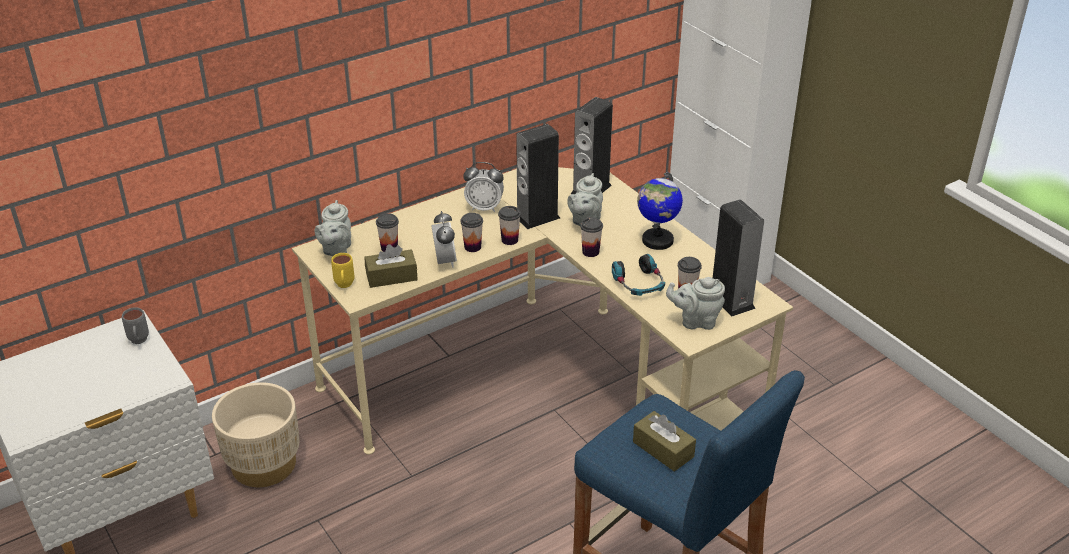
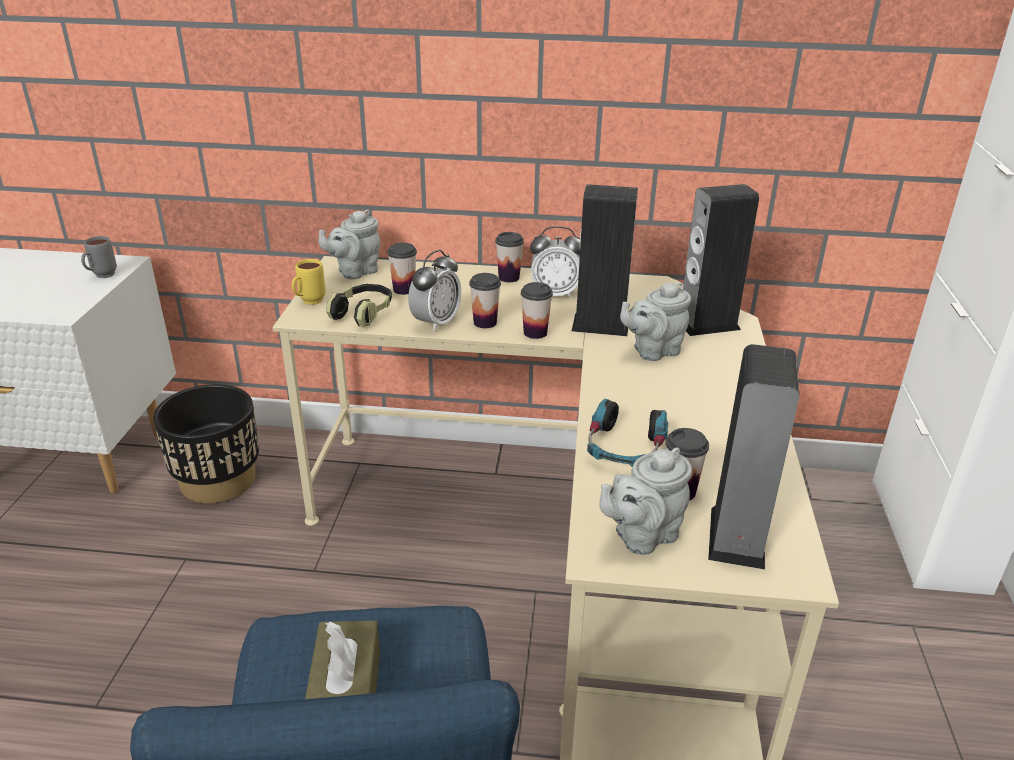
camera: 40 degrees right, 5 degrees down
(264, 464) = (218, 480): beige planter -> black planter
(391, 276) = (363, 313): brown tissue box -> headphones
(484, 207) = (555, 294): alarm clock -> alarm clock turned 45 degrees counterclockwise
(590, 252) = (612, 384): cup -> cup (509, 277)
(657, 240) = (721, 410): globe -> none
(696, 321) = (642, 536): grey teapot -> grey teapot turned 75 degrees counterclockwise

